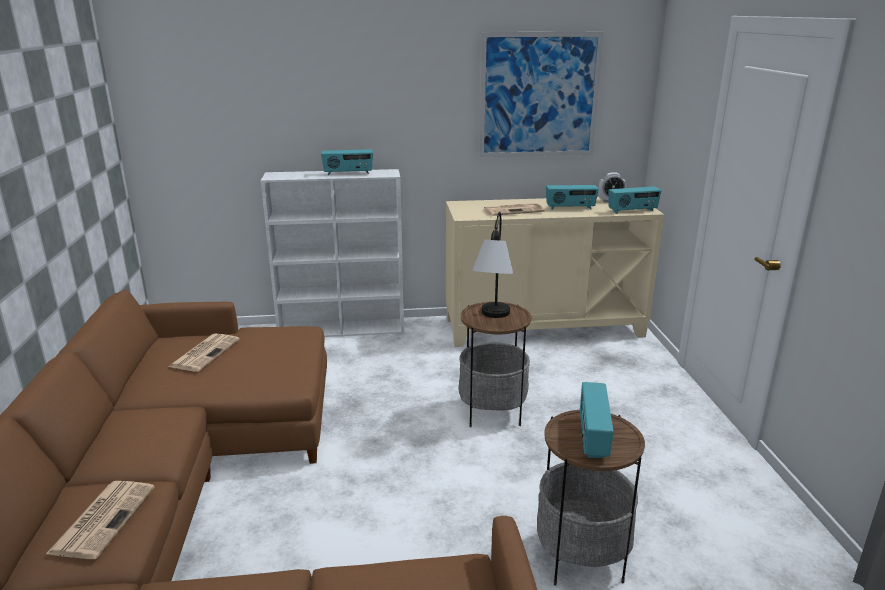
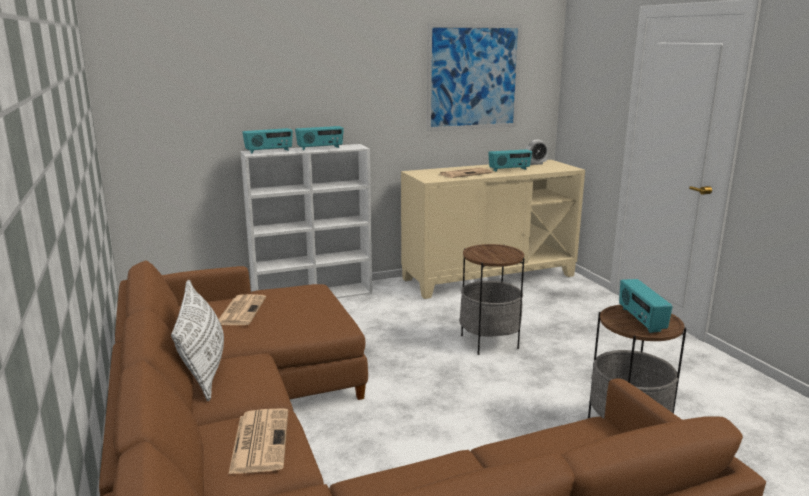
camera: 15 degrees left, 5 degrees down
(123, 417) = (203, 367): none -> white pillow
(492, 320) = (493, 256): table lamp -> none
(632, 211) = (559, 169): radio -> radio (269, 151)

